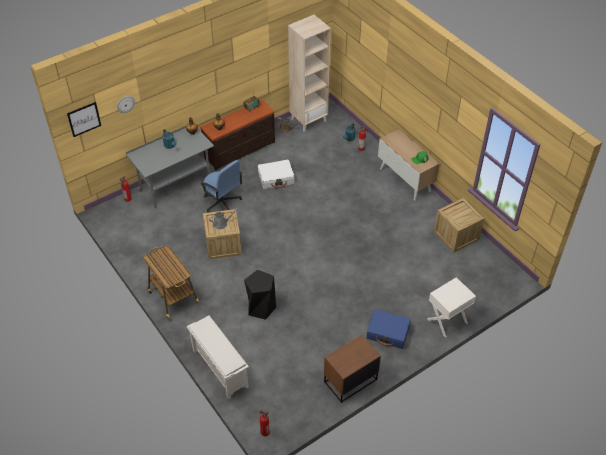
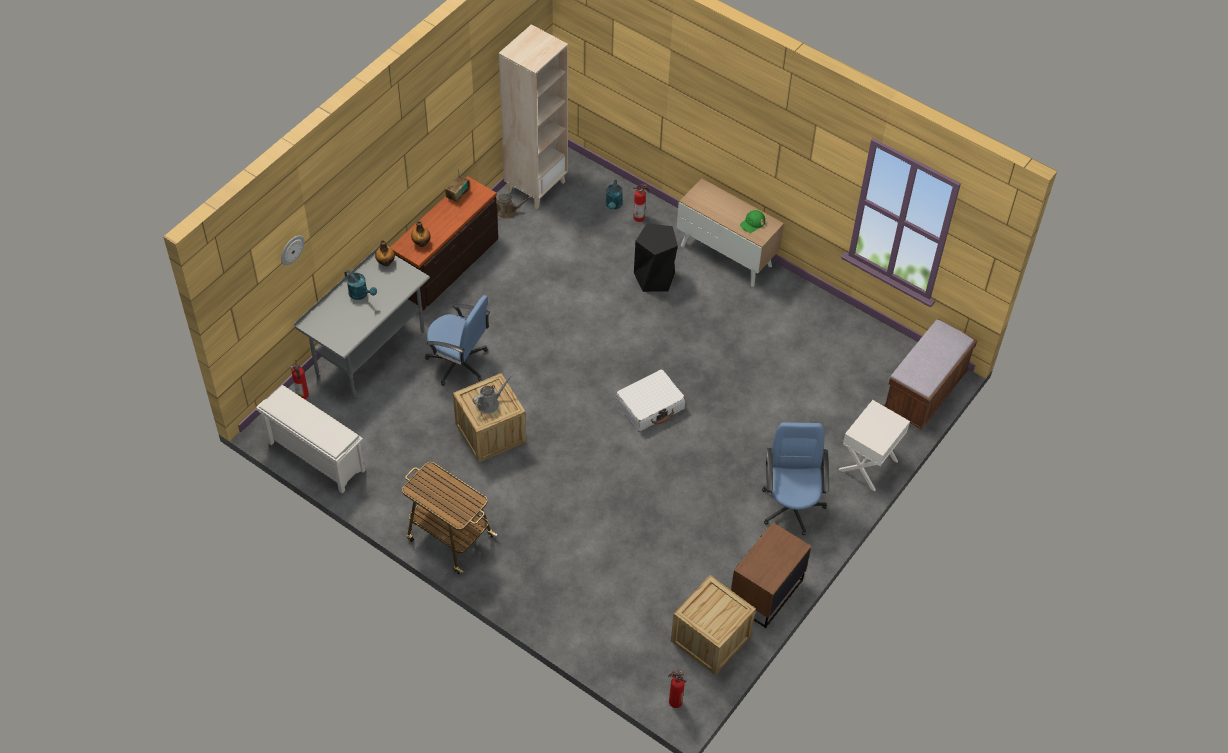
camera: 20 degrees left, 5 degrees up
(84, 119) = (239, 292): picture -> none
(219, 368) = (569, 628): white shoe rack -> white shoe rack (315, 456)
(261, 307) = (591, 518): black stool -> black stool (654, 277)
(276, 178) = (526, 301): white suitcase -> white suitcase (650, 406)
(388, 332) = (791, 506): blue suitcase -> blue office chair
(456, 235) = (834, 328): crate -> crate (710, 638)
(501, 286) = (925, 392): none -> brown bench

